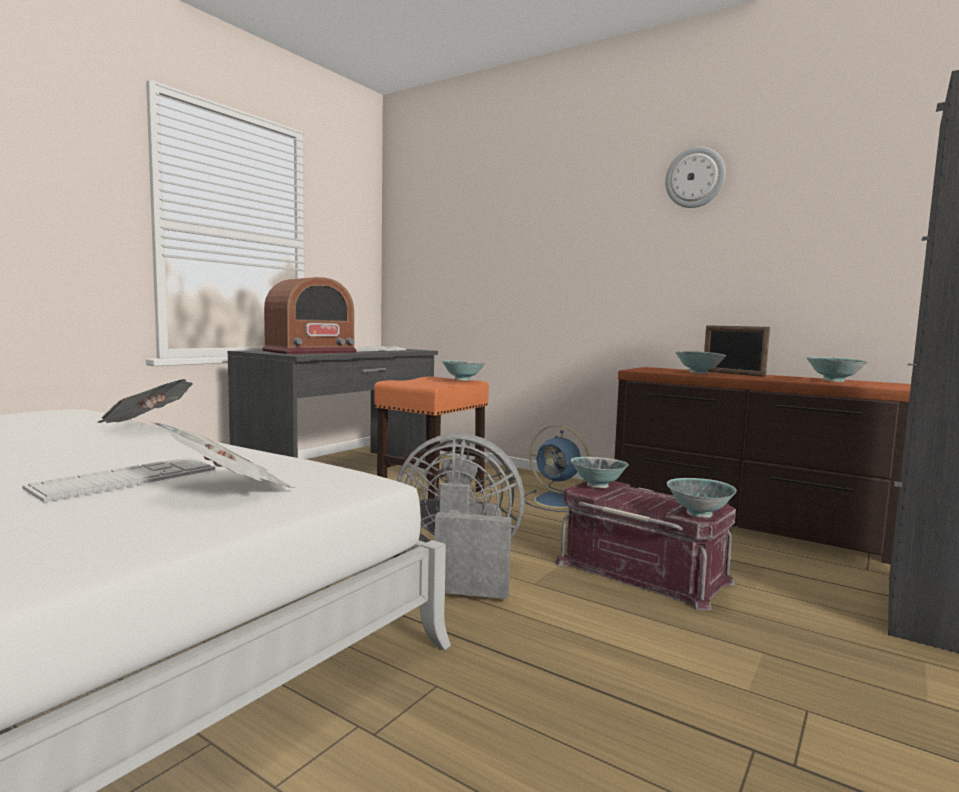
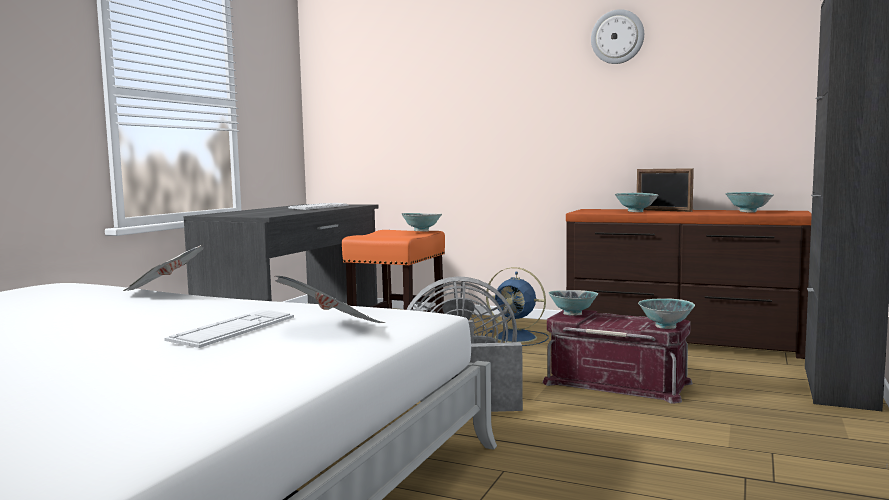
camera: 10 degrees left, 0 degrees up
(310, 352) = (267, 212): radio -> none

